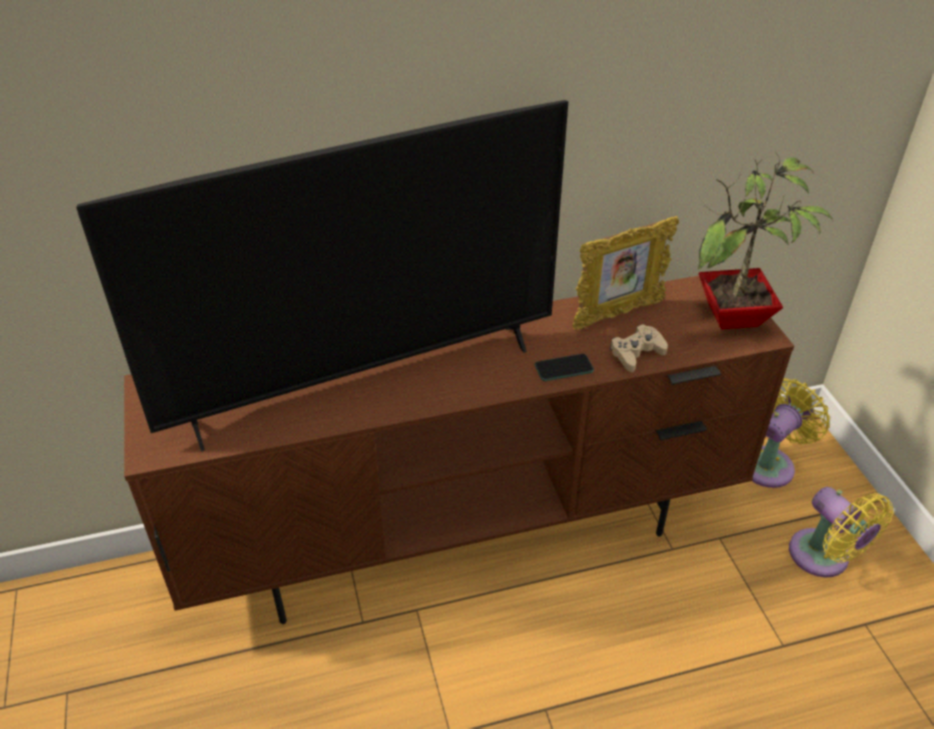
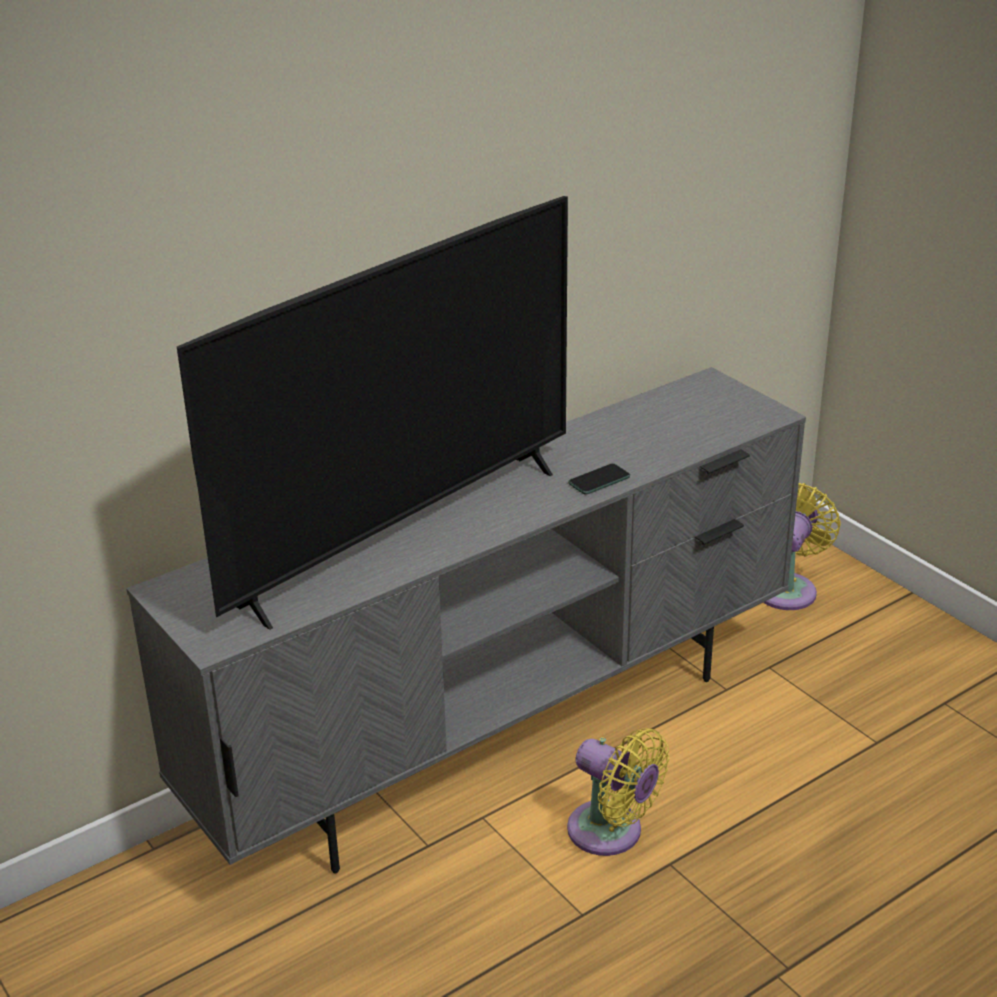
camera: 20 degrees left, 10 degrees down
(468, 536) = (502, 735): brown tv stand -> grey tv stand
(617, 314) = (623, 425): picture frame -> none
(636, 353) = (662, 453): beige game controller -> none
(734, 319) = (738, 407): potted plant -> none
(824, 558) = (880, 658): yellow fan -> yellow fan (611, 833)

